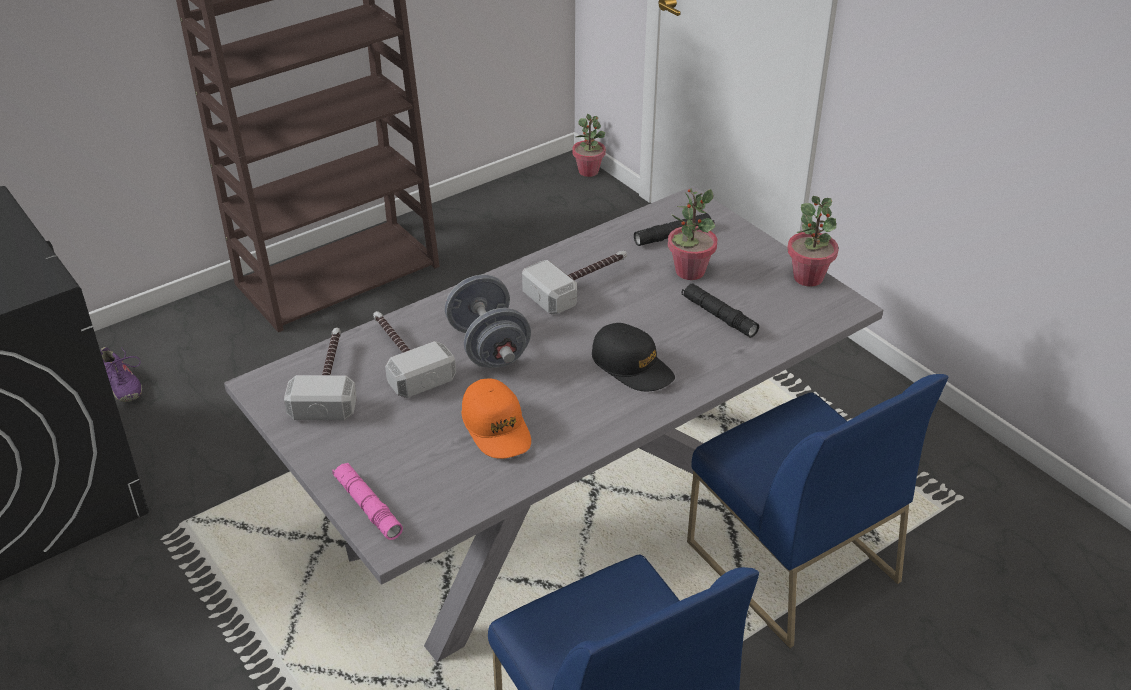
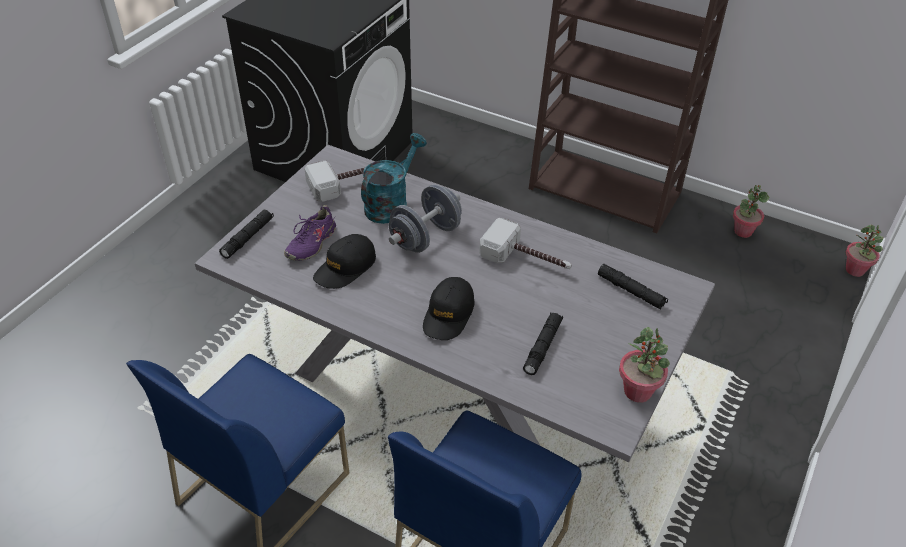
camera: 65 degrees right, 5 degrees up
(121, 385) = (437, 150): purple shoe -> purple shoe (311, 243)
(367, 506) = (248, 237): pink flashlight -> black flashlight
(403, 358) = (391, 204): hammer -> turquoise watering can
(497, 428) = (345, 268): orange cap -> black cap
(689, 271) = (589, 314): potted plant -> potted plant (743, 231)

